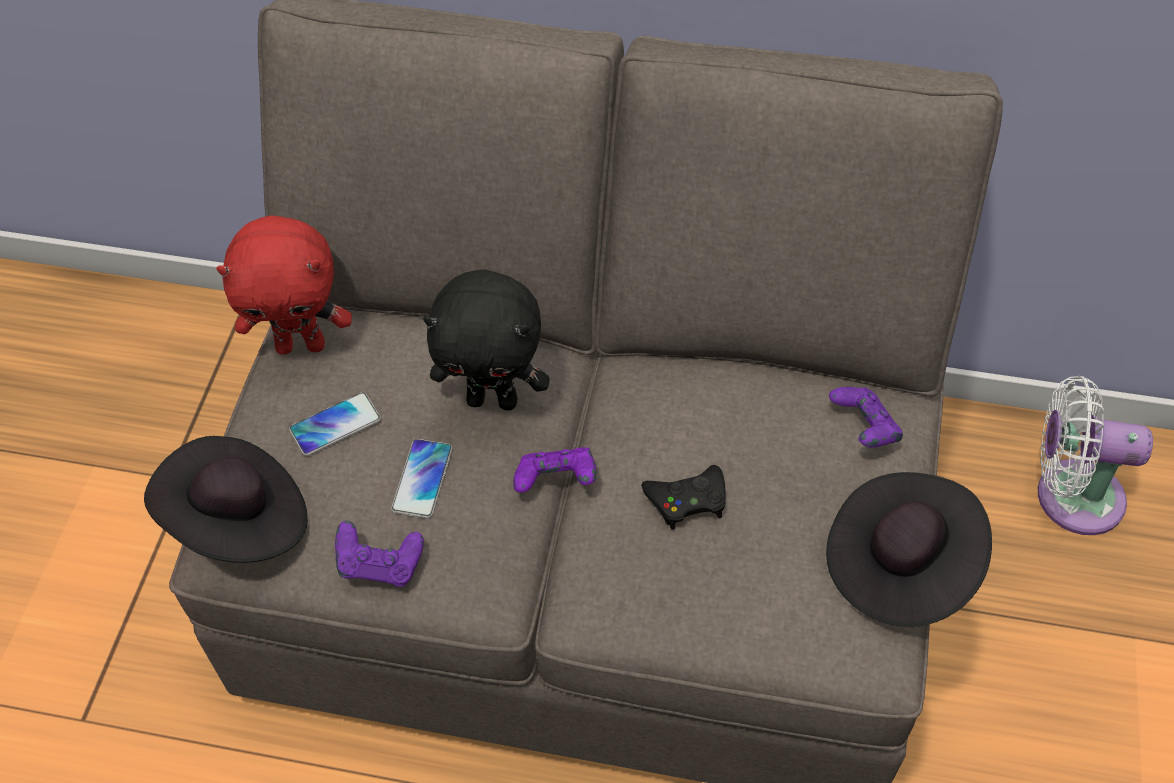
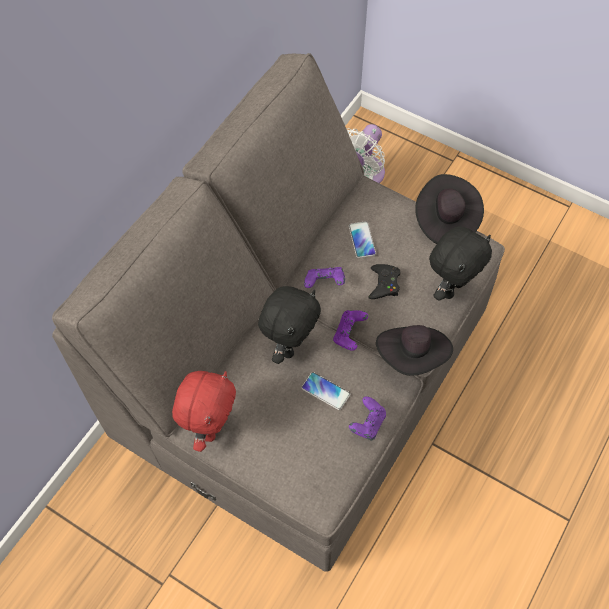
camera: 70 degrees left, 5 degrees up
(239, 521) = (316, 484): black hat -> black hat (412, 356)
(335, 425) = (275, 423): phone -> phone (362, 240)
(740, 624) = (451, 288): none -> black plush toy
(863, 429) = (374, 205): purple game controller -> purple game controller (324, 283)

